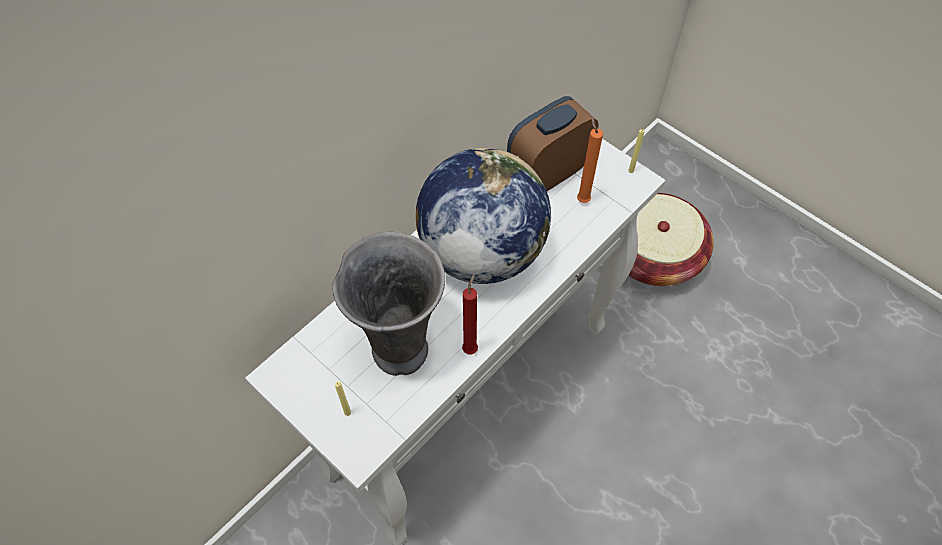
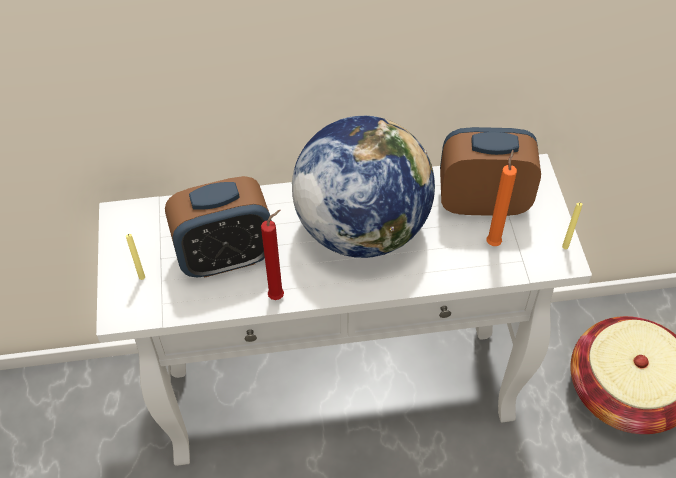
camera: 40 degrees right, 5 degrees down
(400, 347) = (225, 257): grey vase -> alarm clock

